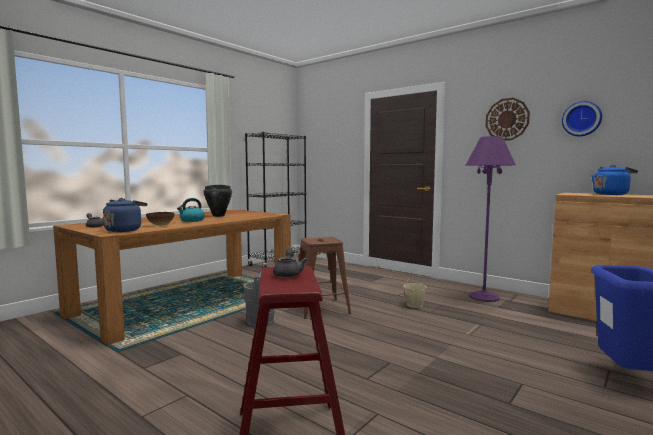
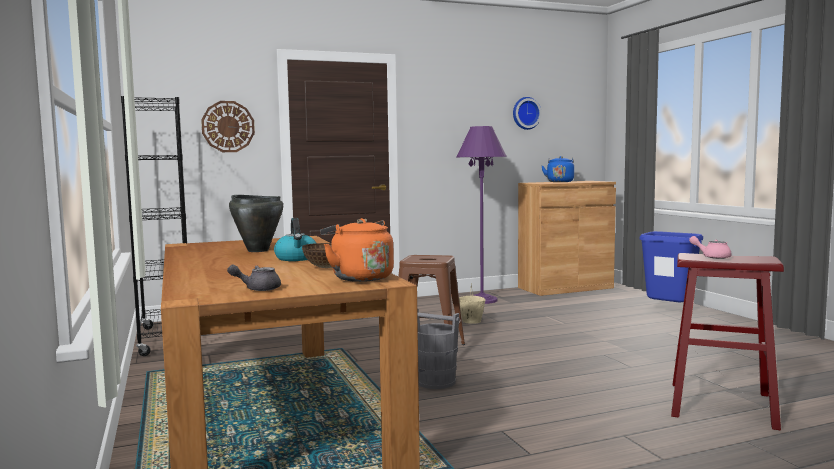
camera: 60 degrees left, 0 degrees up
(125, 230) = (359, 277): blue kettle -> orange kettle
(288, 274) = (712, 257): grey teapot -> pink teapot
(507, 119) = (465, 107): wall clock -> wall clock (228, 126)

